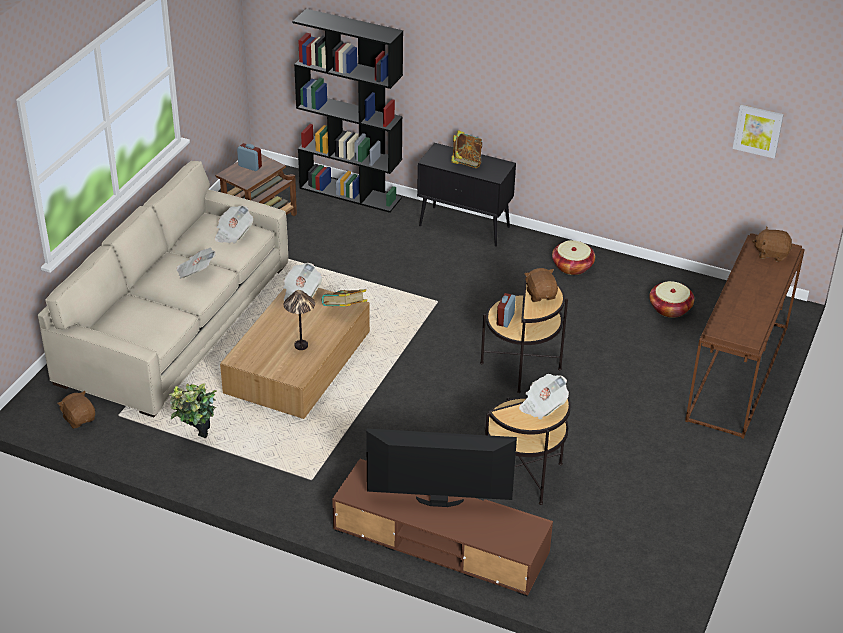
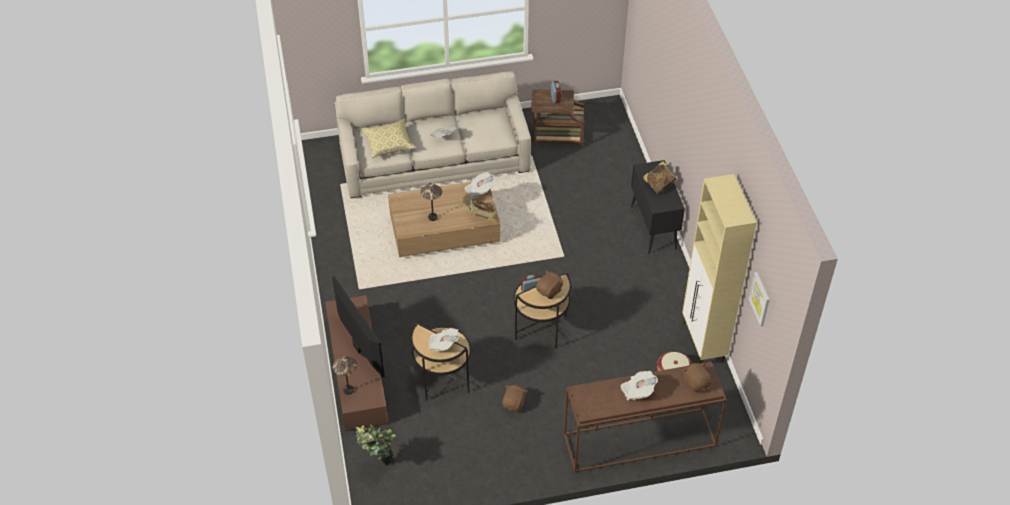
camera: 55 degrees right, 10 degrees up
(79, 419) = (324, 171): brown plush toy -> brown plush toy (514, 403)
(151, 317) = (388, 144): none -> pillow
(197, 444) = (346, 227): potted plant -> potted plant (378, 464)
(233, 234) = (492, 130): newspaper -> newspaper (637, 390)
(351, 193) = (630, 157): black bookcase -> none
(498, 542) = (348, 390): none -> table lamp
(572, 267) = (667, 301): basket -> none
(649, 271) = (703, 343): none -> beige cabinet

